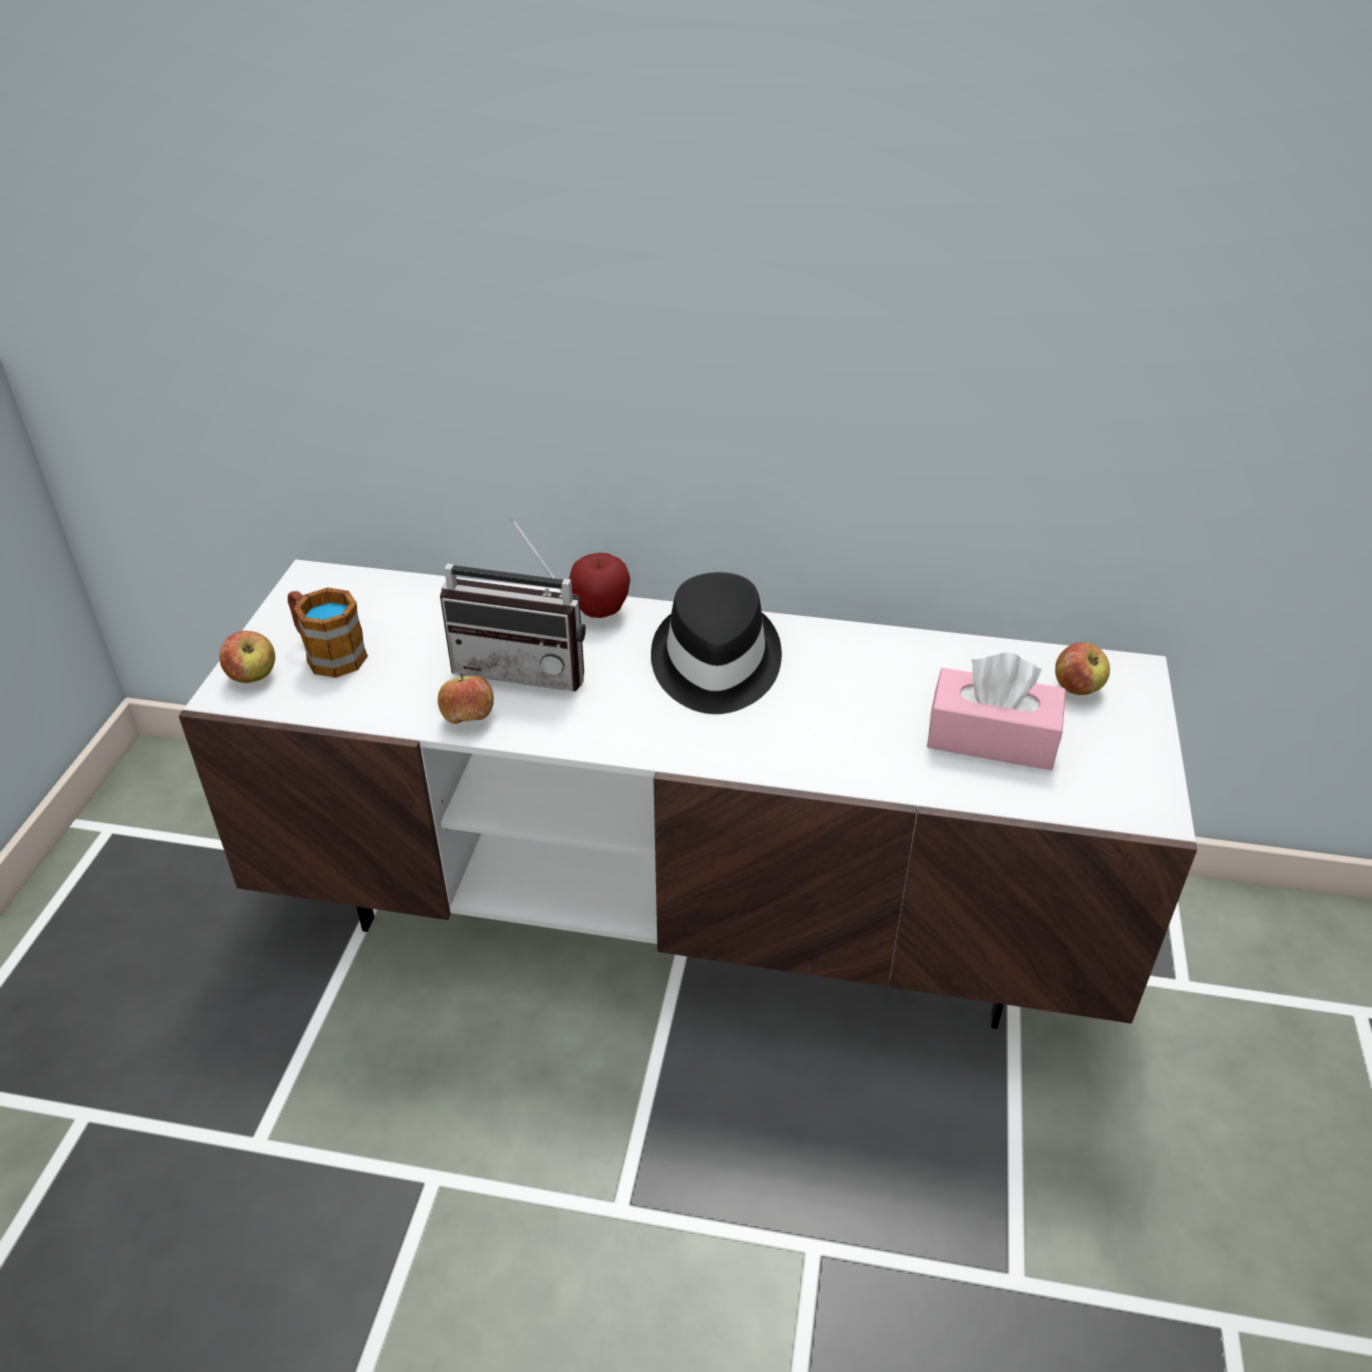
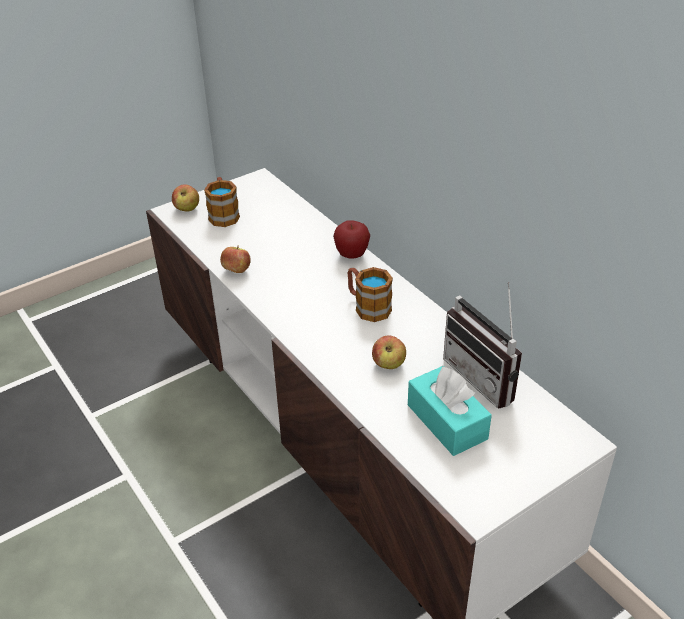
camera: 45 degrees right, 0 degrees up
(525, 666) = (287, 261): radio -> radio (486, 377)
(714, 663) = (367, 306): black hat -> mug
(991, 738) = (447, 421): pink tissue box -> turquoise tissue box
(1077, 688) = (533, 429): apple -> apple (388, 364)

